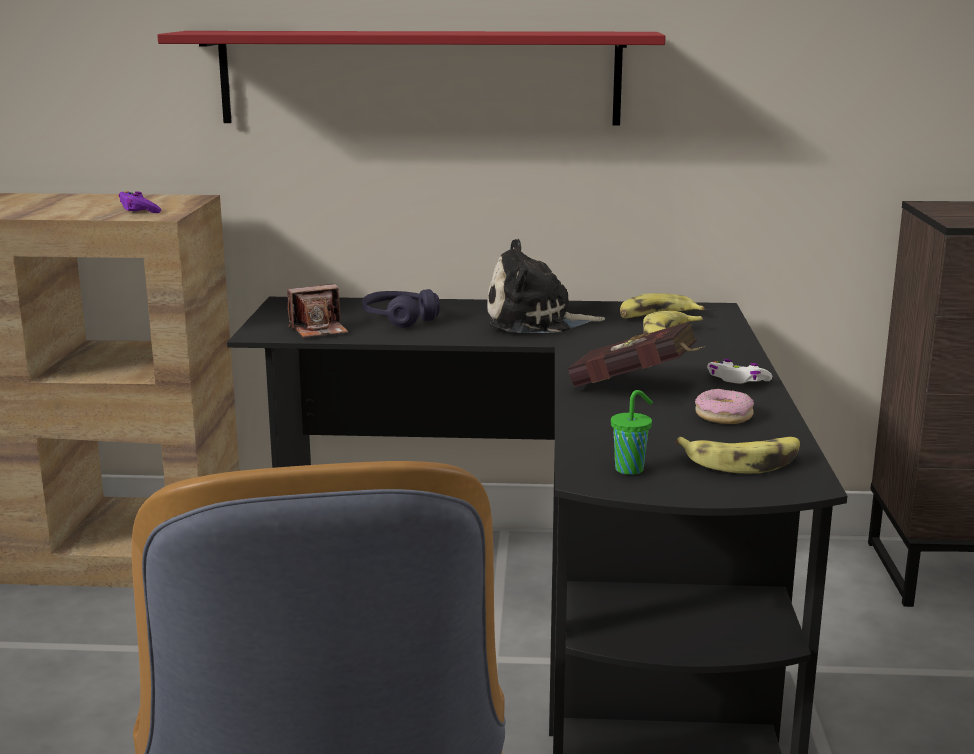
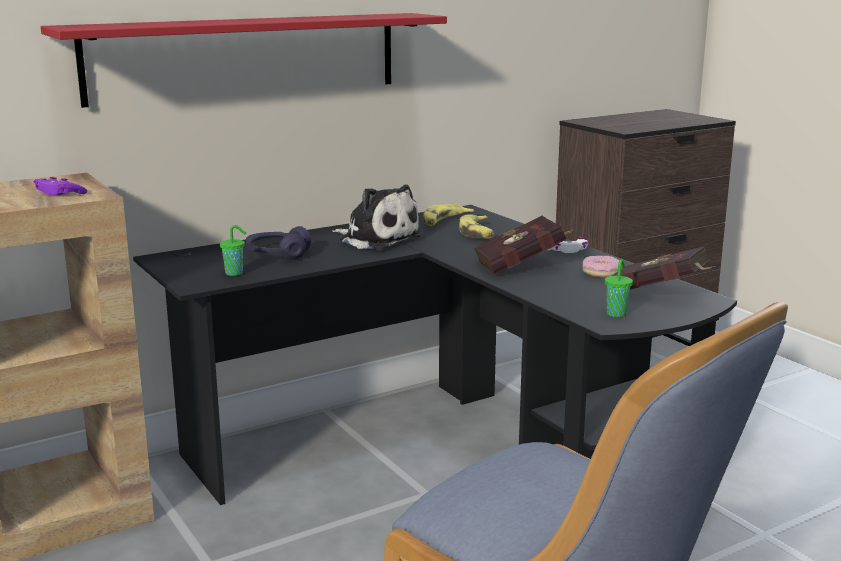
camera: 35 degrees left, 0 degrees up
(319, 330) = (235, 273): camera -> green cup
(536, 322) = (376, 239): plush toy -> plush toy turned 105 degrees counterclockwise
(742, 462) = (660, 295): banana -> red book

